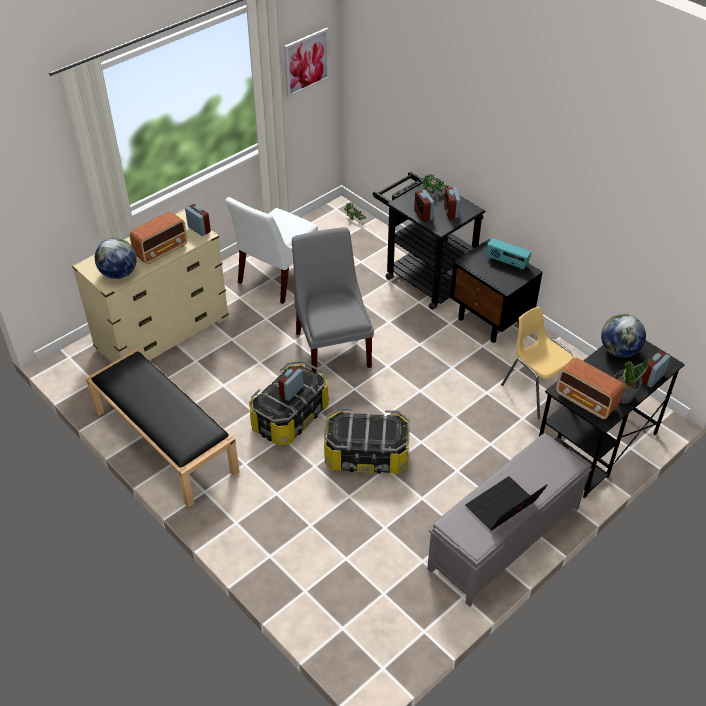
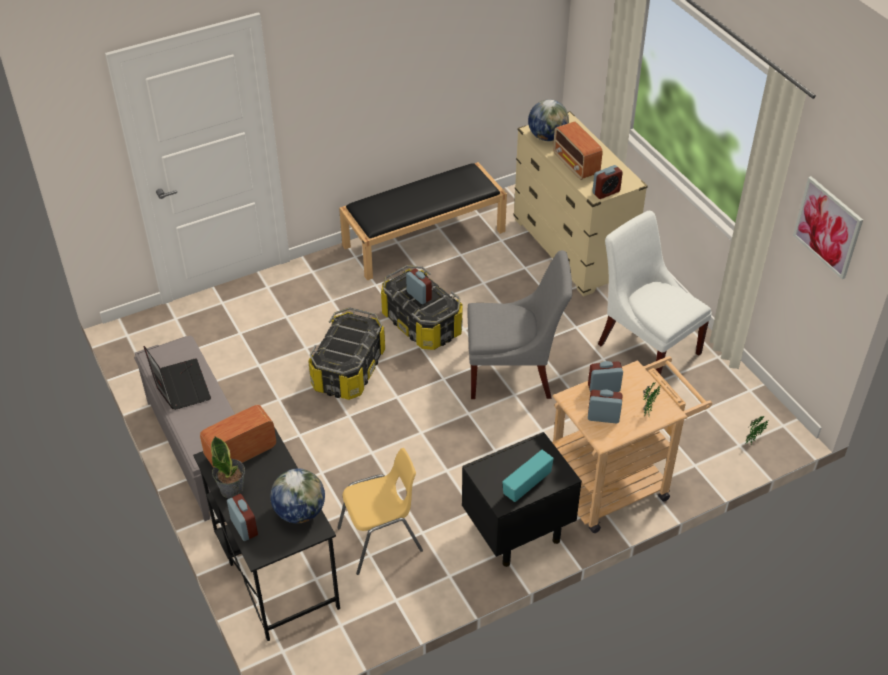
camera: 105 degrees right, 0 degrees up
(423, 277) = (618, 484): black cart -> beige cart

